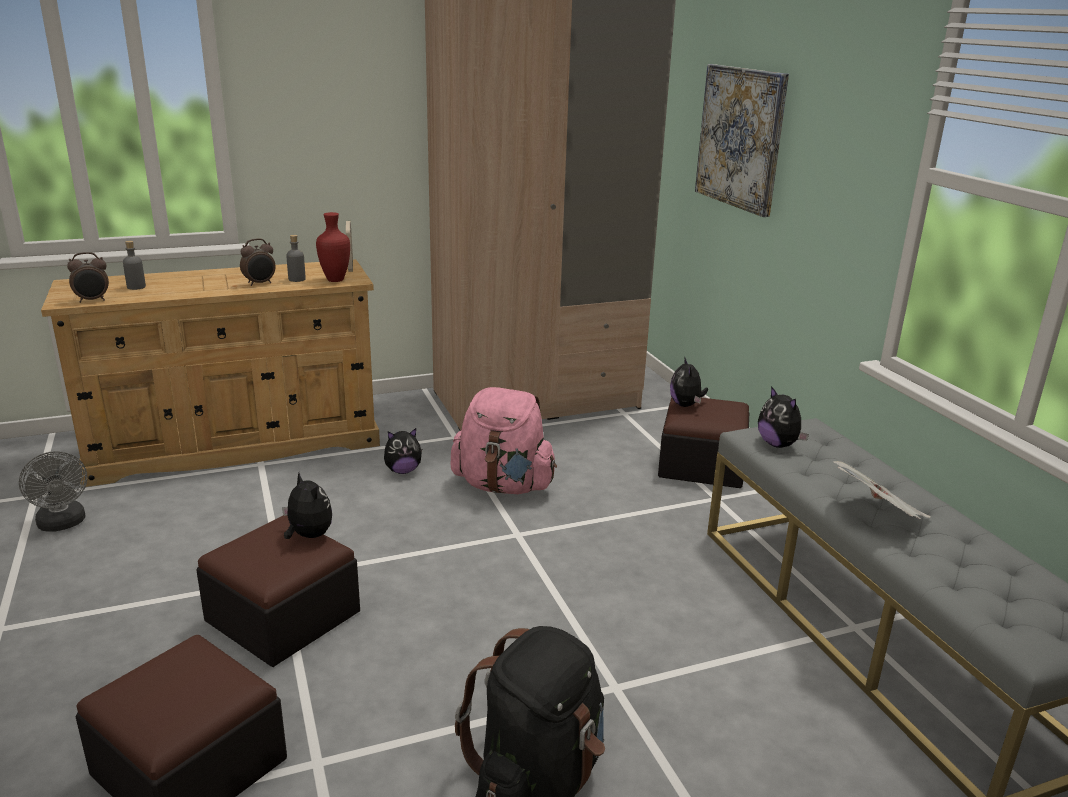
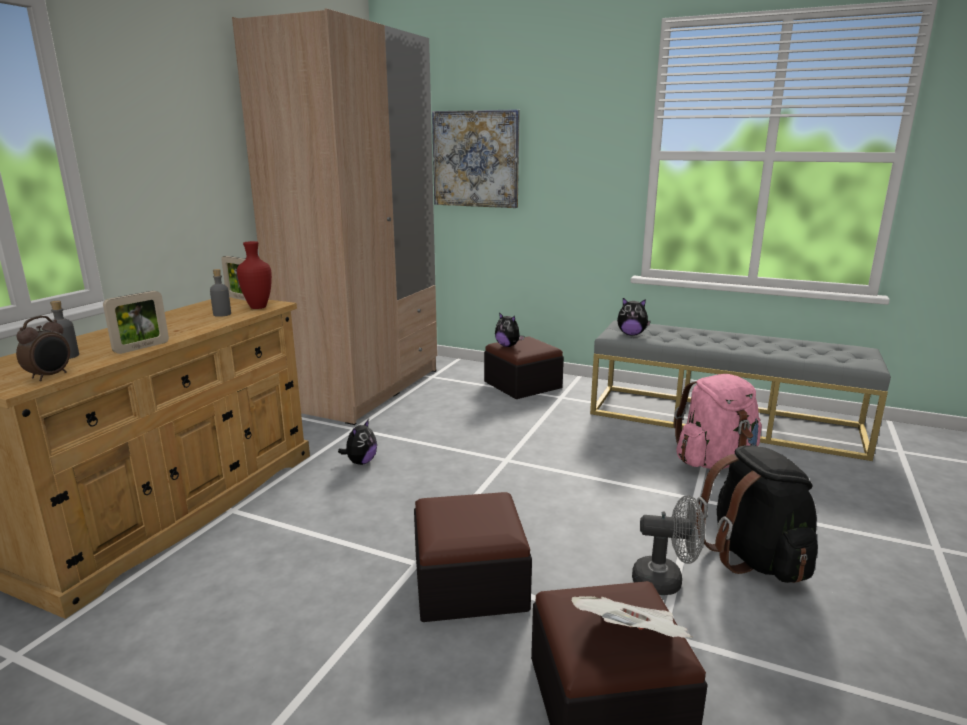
camera: 45 degrees left, 5 degrees down
(63, 524) = (115, 654): grey fan -> grey fan (665, 581)
(181, 294) = (142, 347): none -> picture frame
(260, 283) = (197, 324): alarm clock -> none
(308, 535) = (471, 498): plush toy -> none
(503, 485) = (444, 440): pink backpack -> pink backpack (714, 461)
(878, 514) = (729, 344): newspaper -> newspaper (632, 641)

